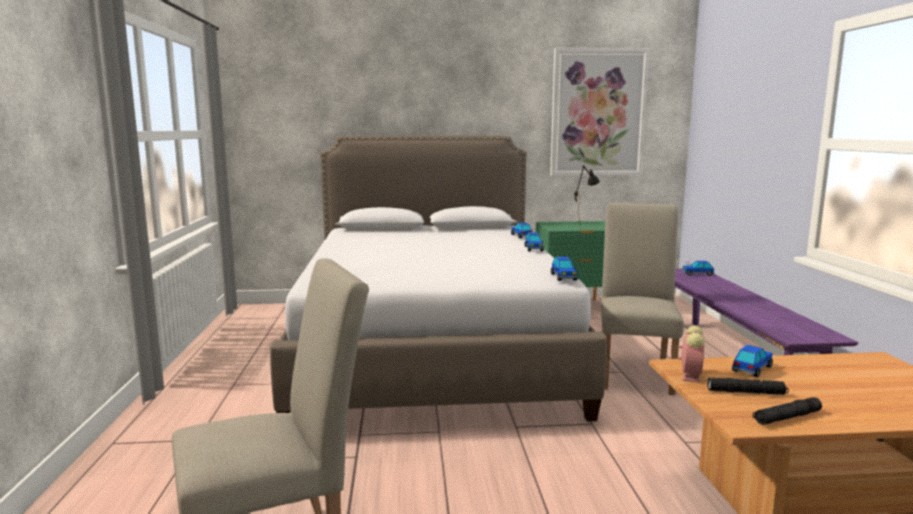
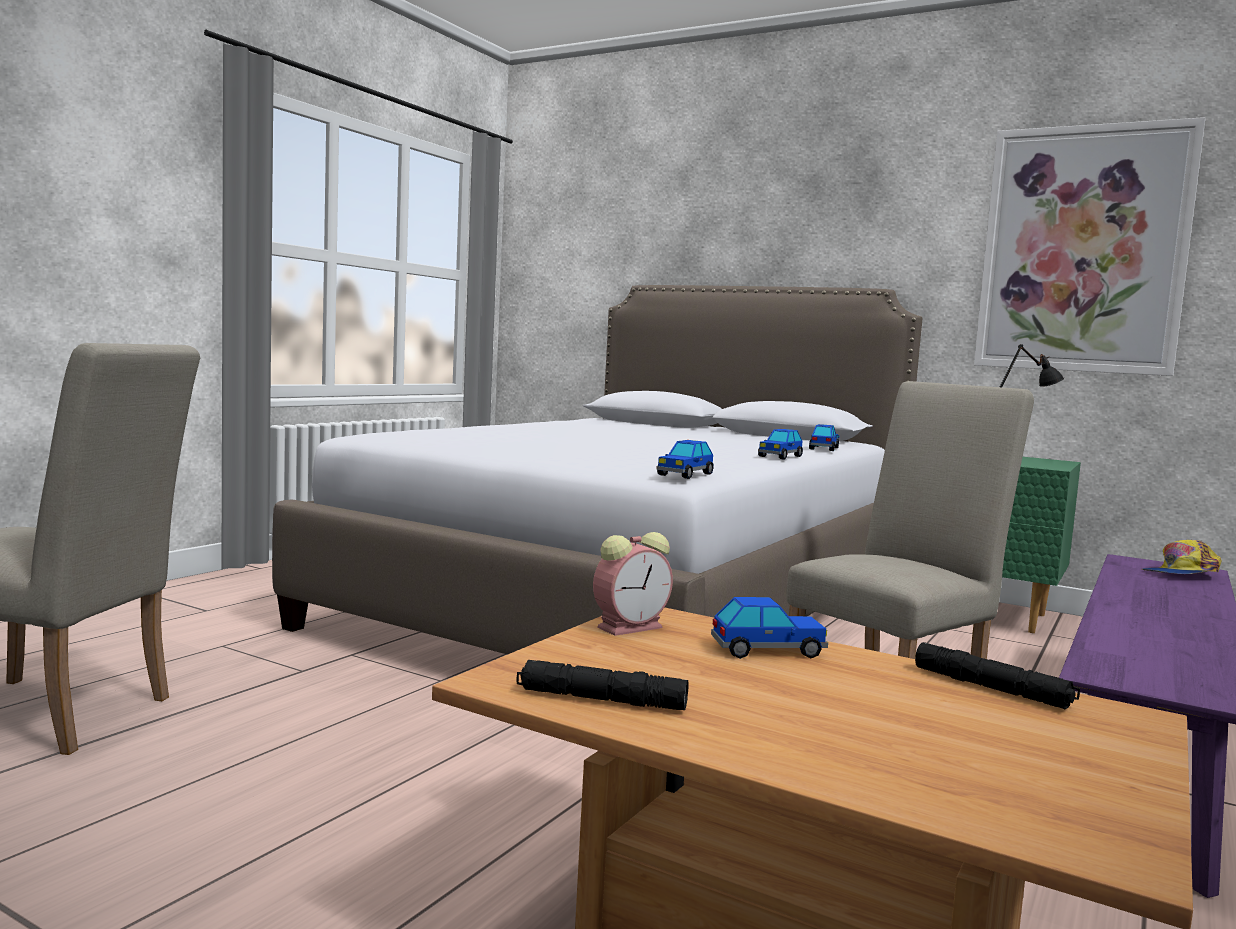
camera: 35 degrees right, 5 degrees down
(697, 274) = (1181, 574): toy car -> cap
(746, 392) = (648, 663): black flashlight -> black flashlight (992, 688)

